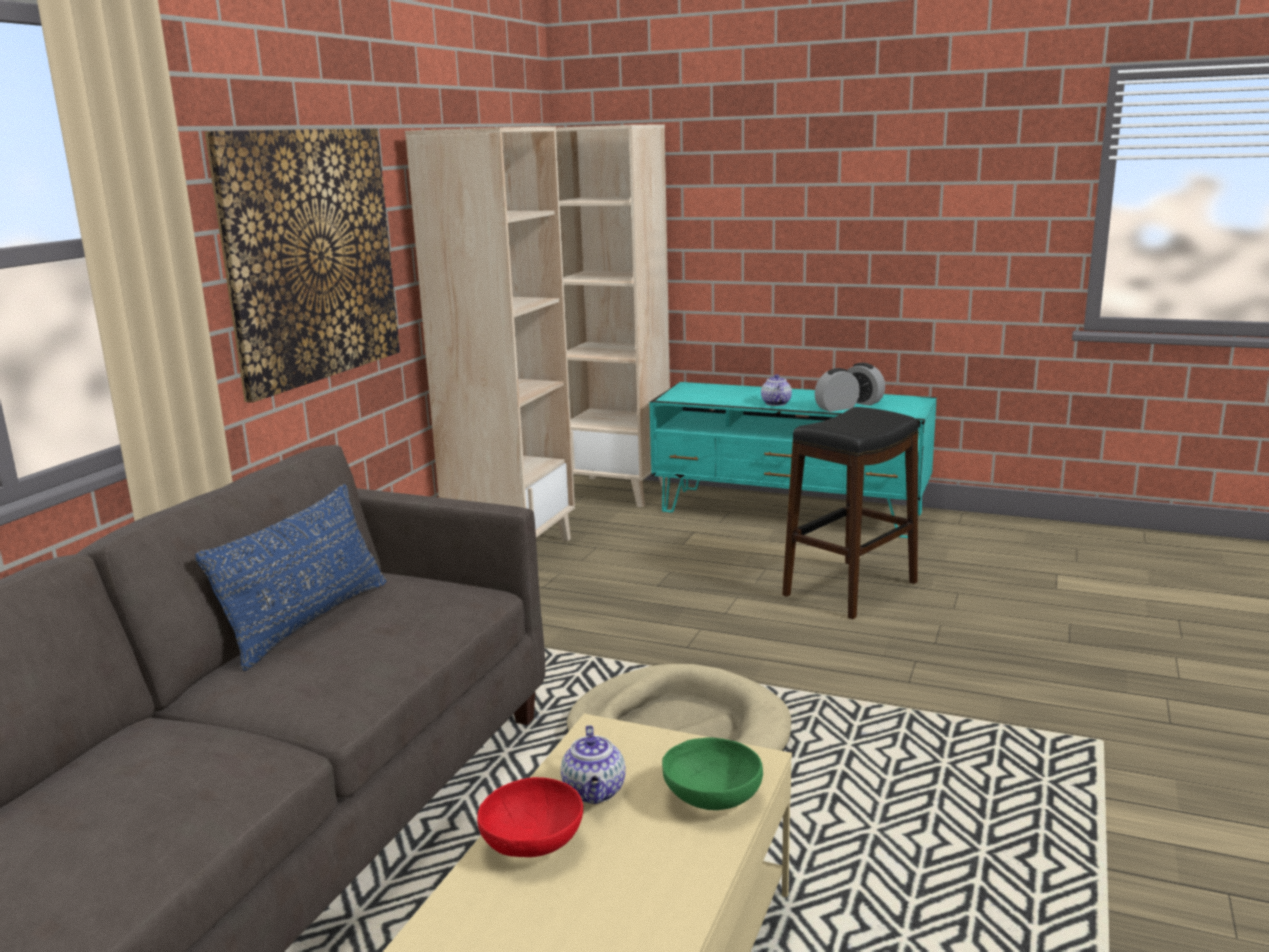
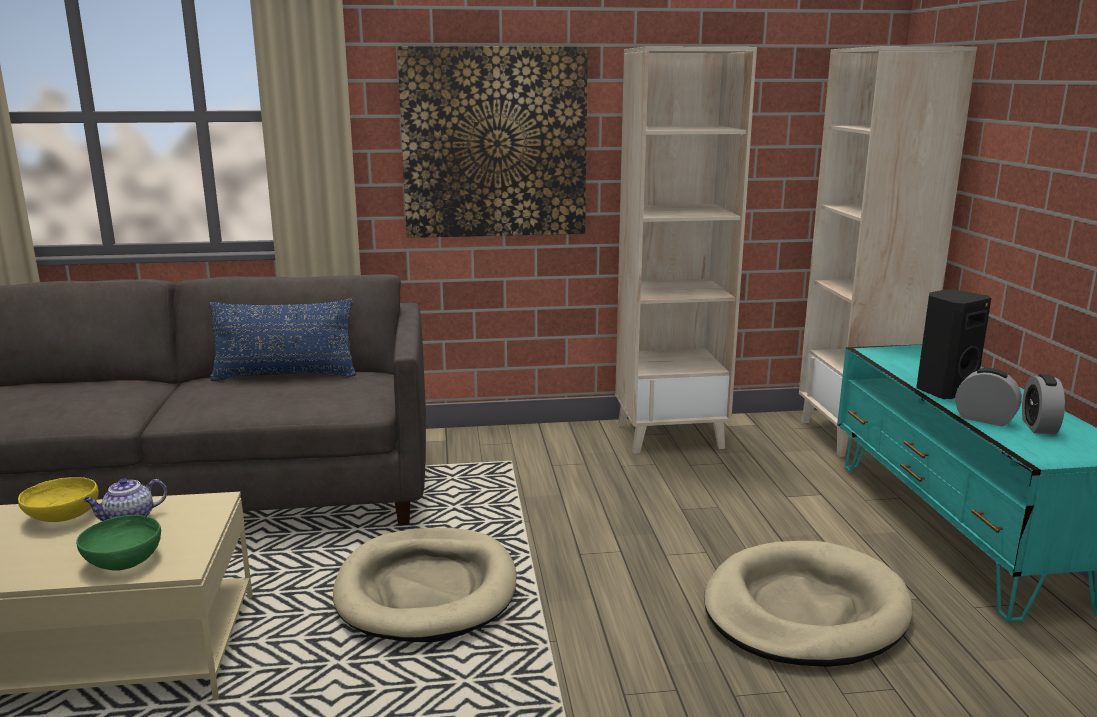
camera: 60 degrees right, 0 degrees up
(533, 845) = (62, 517): red bowl -> yellow bowl
(775, 403) = (943, 391): teapot -> black speaker
(850, 589) = (804, 610): black stool -> beige dog bed

